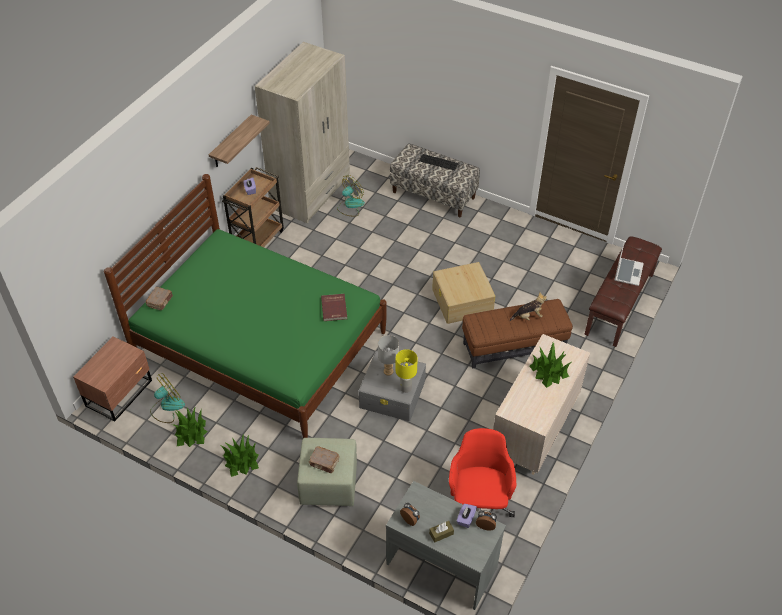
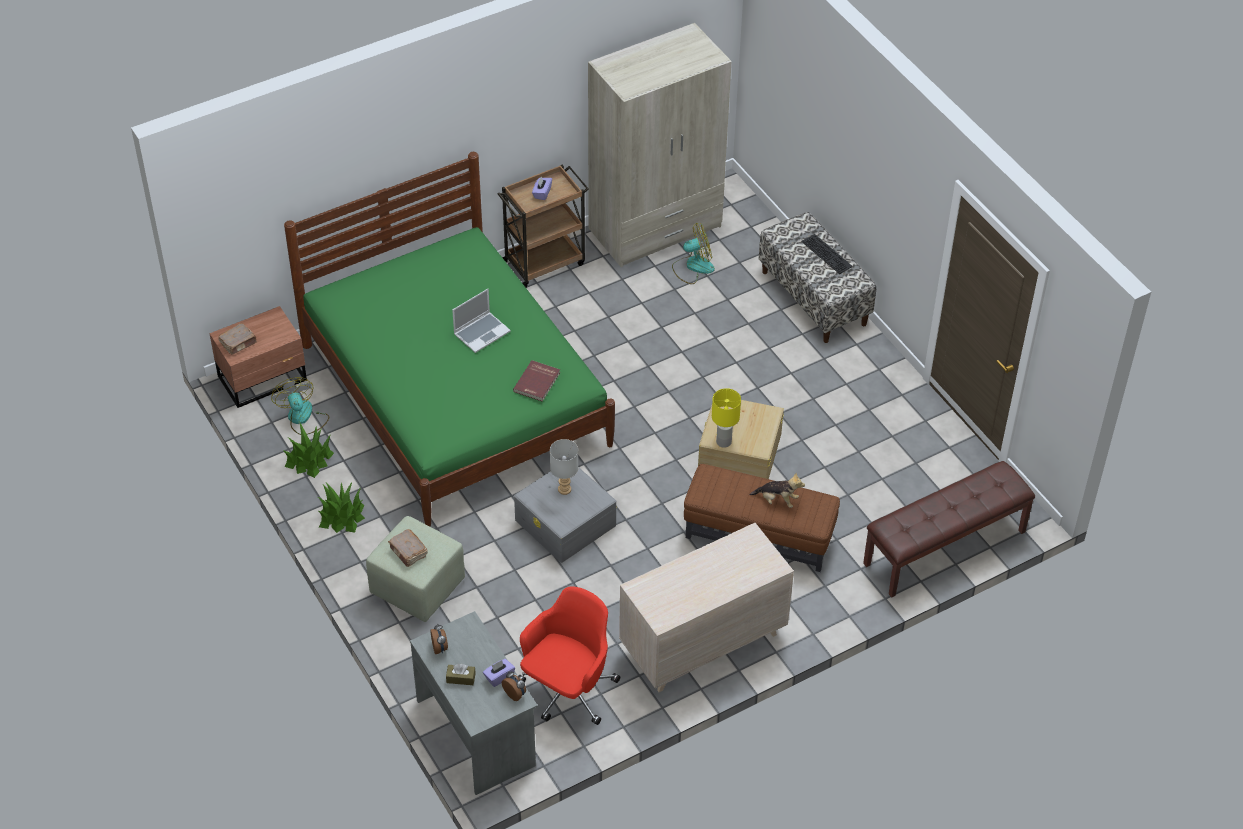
camera: 30 degrees right, 0 degrees up
(160, 301) = (349, 287): brown book -> brown book (238, 343)
(167, 407) = (303, 418): fan -> fan turned 105 degrees counterclockwise
(231, 142) = (533, 123): shelf -> none
(405, 388) = (569, 518): yellow table lamp -> yellow table lamp (723, 442)
(548, 371) = (724, 568): potted plant -> none
(628, 272) = (955, 504): laptop -> laptop (482, 332)

